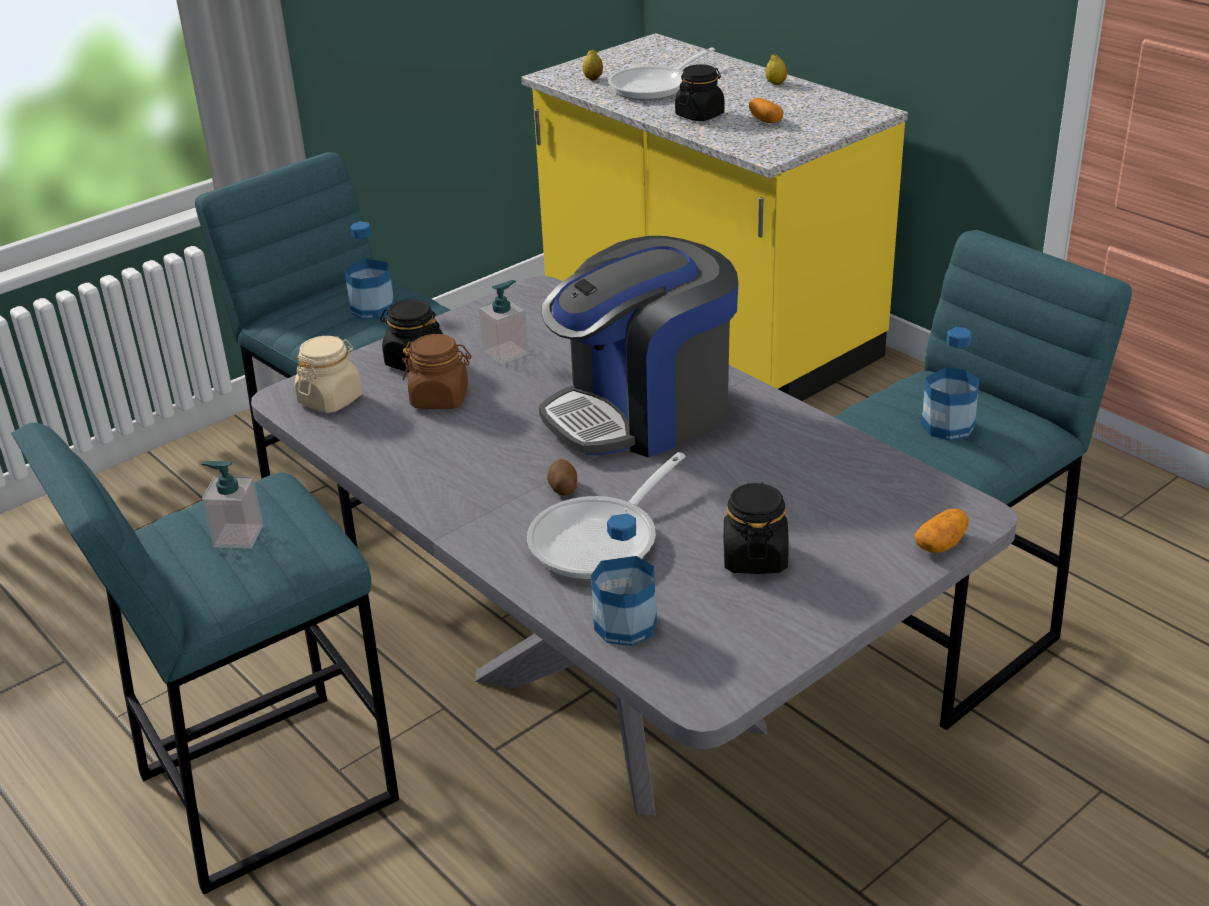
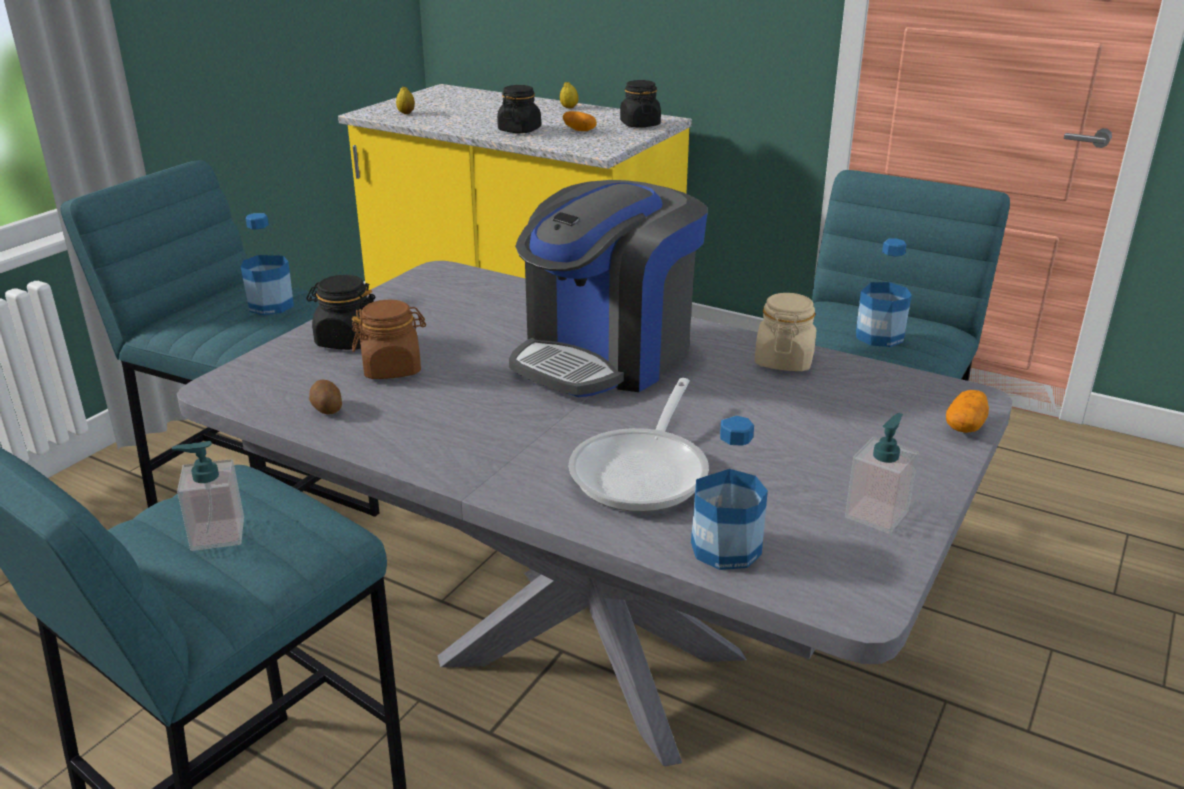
camera: 20 degrees left, 5 degrees down
(331, 399) = (271, 384): beige jar -> beige jar (784, 361)
(505, 352) = (437, 323): soap dispenser -> soap dispenser (876, 514)
(563, 488) = (571, 430): potato -> potato (327, 409)
(654, 87) = (465, 115): frying pan -> none
(754, 557) = (807, 463): black jar -> black jar (639, 124)

